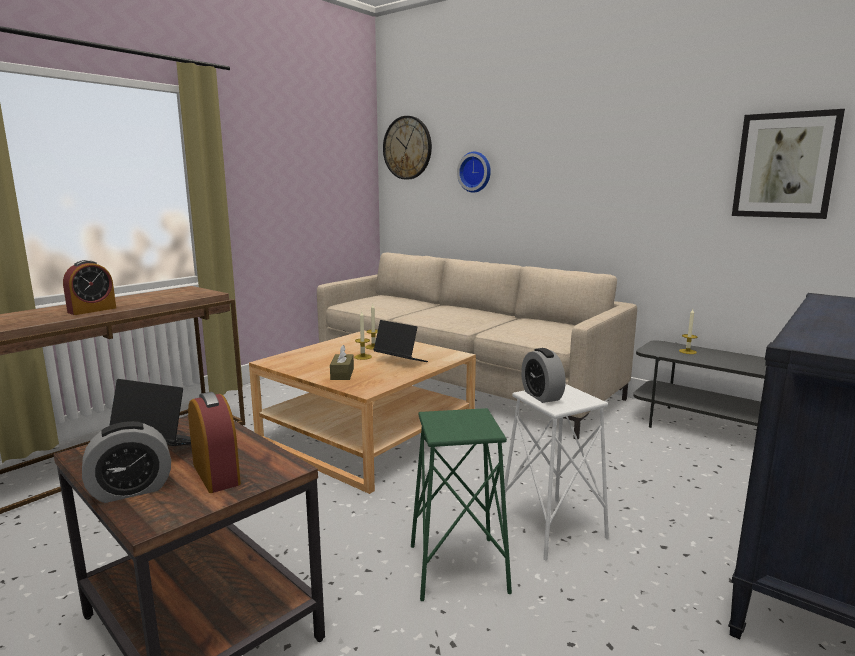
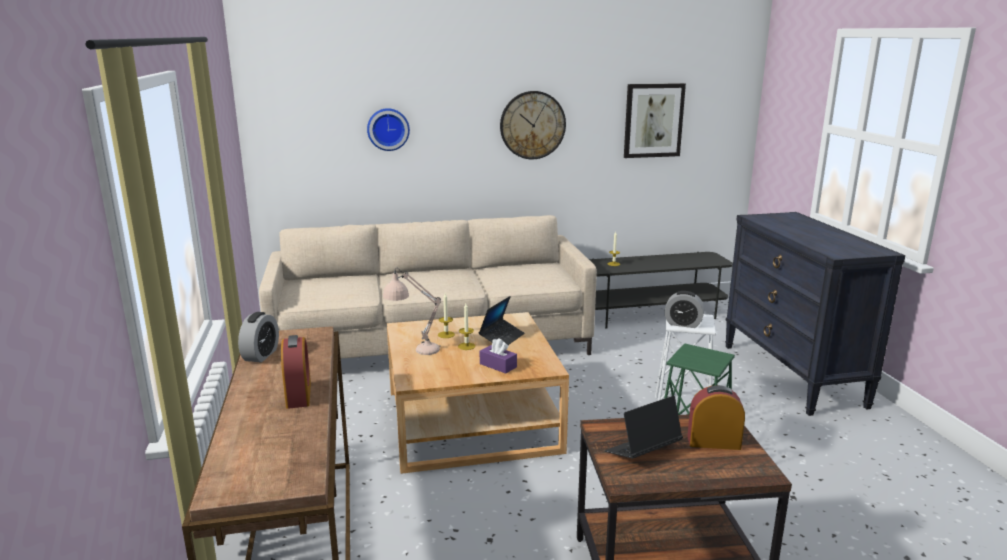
camera: 50 degrees left, 5 degrees up
(131, 490) = (713, 473): alarm clock -> alarm clock (261, 355)
(327, 347) = (414, 350): none -> beige table lamp
(342, 374) = (498, 365): brown tissue box -> purple tissue box
(400, 361) = (502, 338): laptop -> laptop turned 135 degrees clockwise
(407, 148) = (288, 102): wall clock -> wall clock (532, 125)

